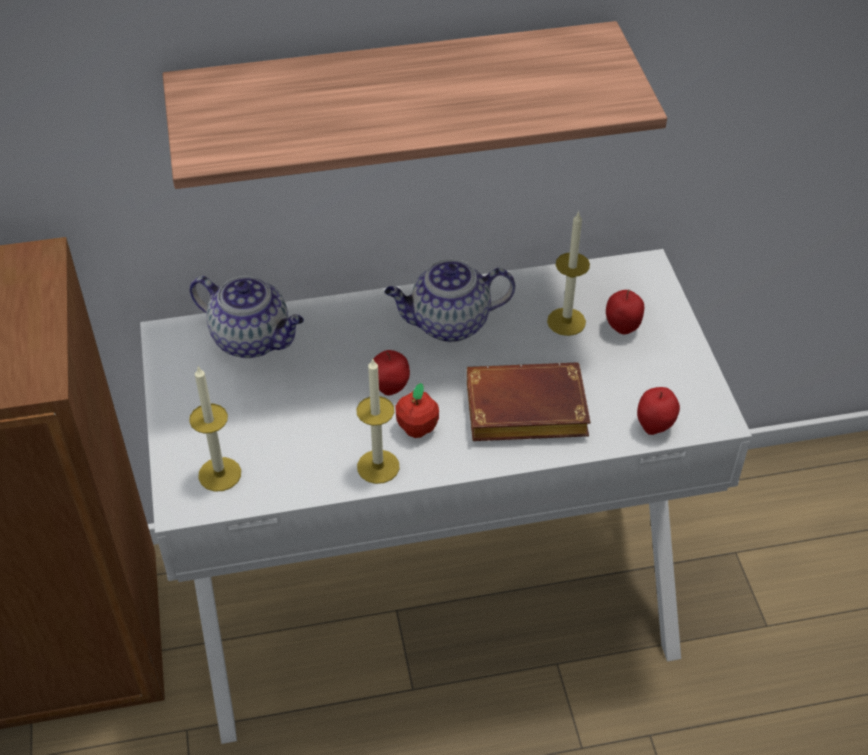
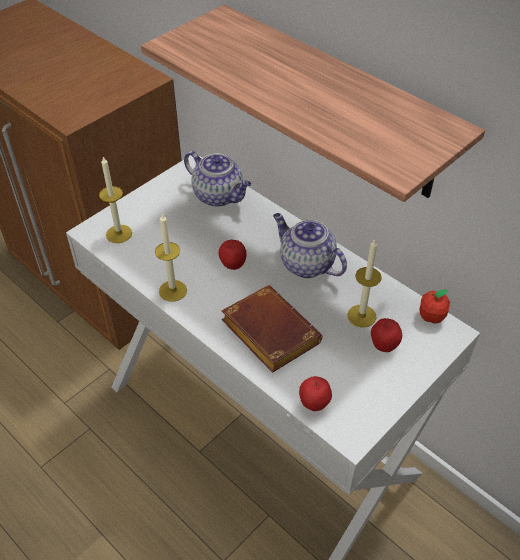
camera: 55 degrees right, 0 degrees up
(253, 339) = (219, 196): teapot -> teapot turned 45 degrees counterclockwise
(417, 428) = (214, 292): apple -> apple (431, 316)

